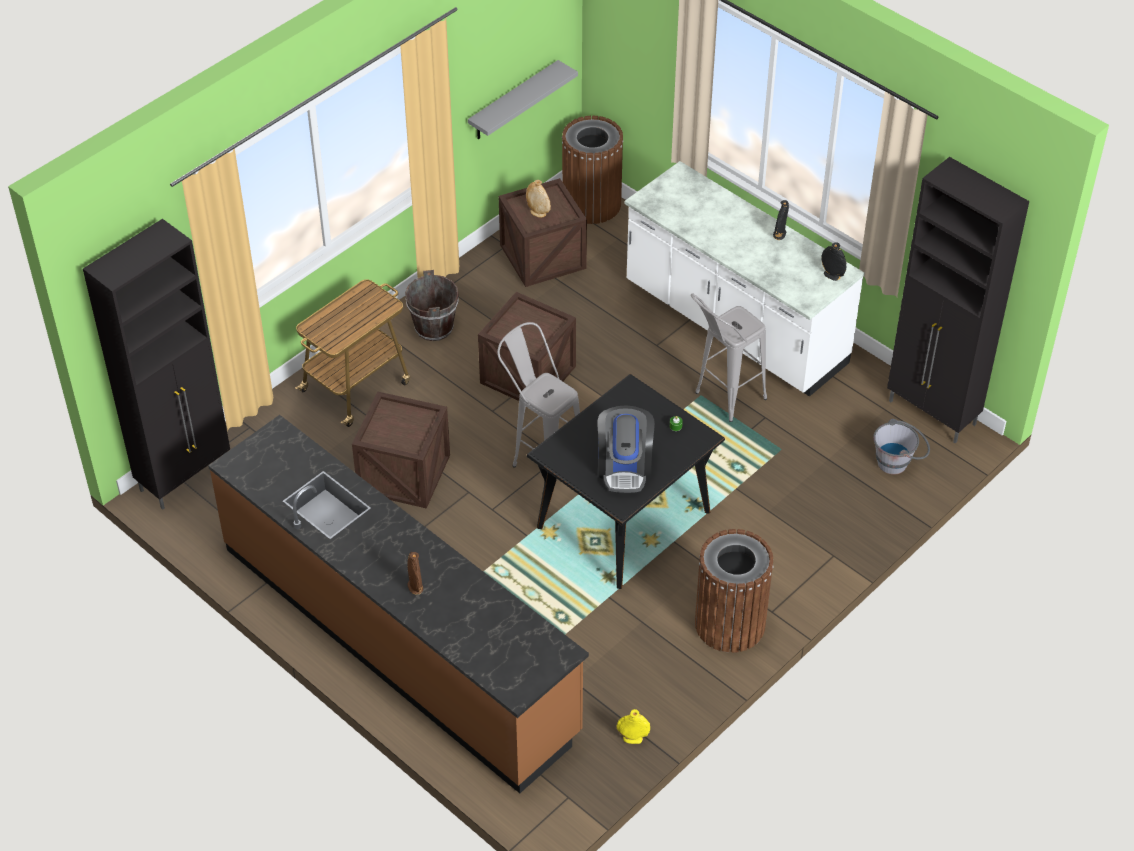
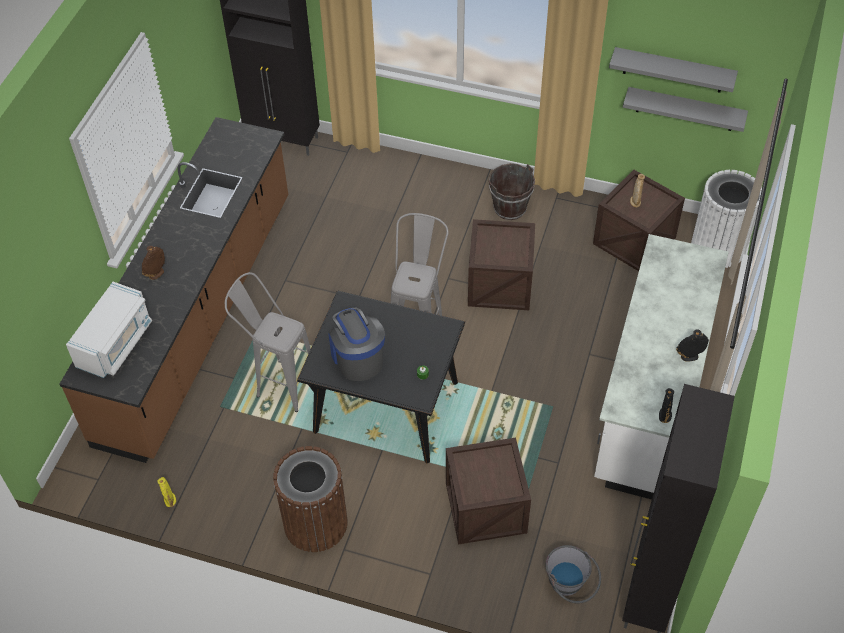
camera: 65 degrees right, 5 degrees up
(357, 385) = (422, 190): cart -> none
(404, 473) = (354, 253): crate -> crate (485, 508)
(492, 650) = (115, 343): none -> white microwave
(498, 71) = (673, 70): none -> grey shelf
(591, 204) = (718, 247): brown trash can -> white trash can
(625, 467) = (357, 357): coffee machine -> coffee machine turned 90 degrees clockwise
(722, 401) = (557, 424): grey stool -> grey stool (279, 382)

